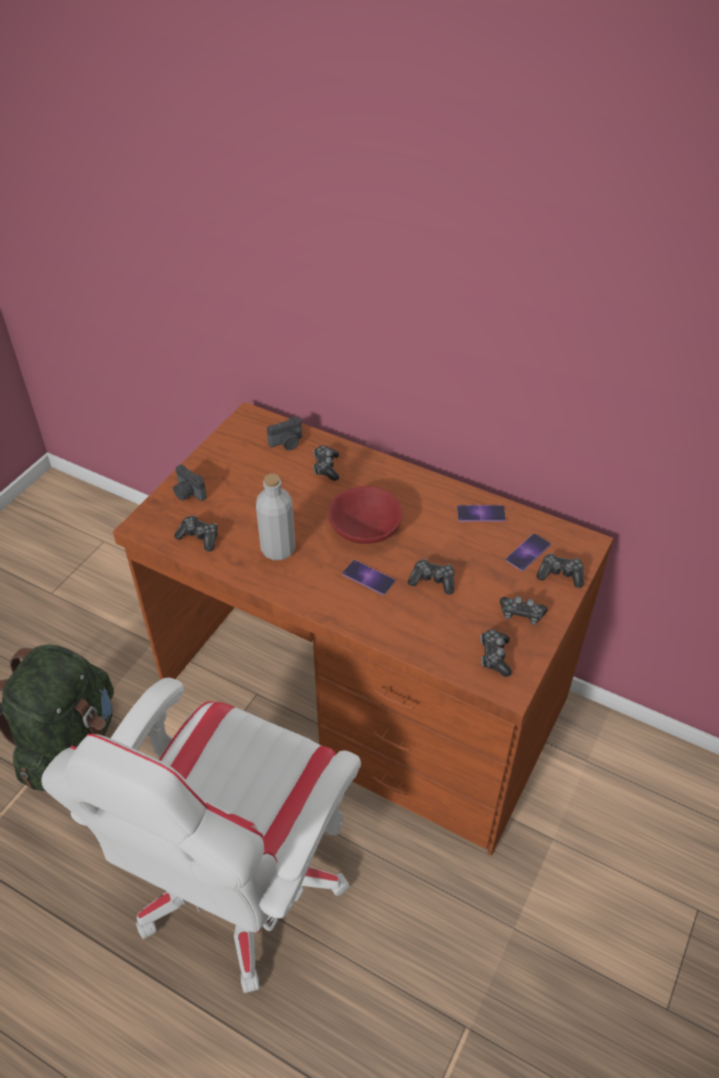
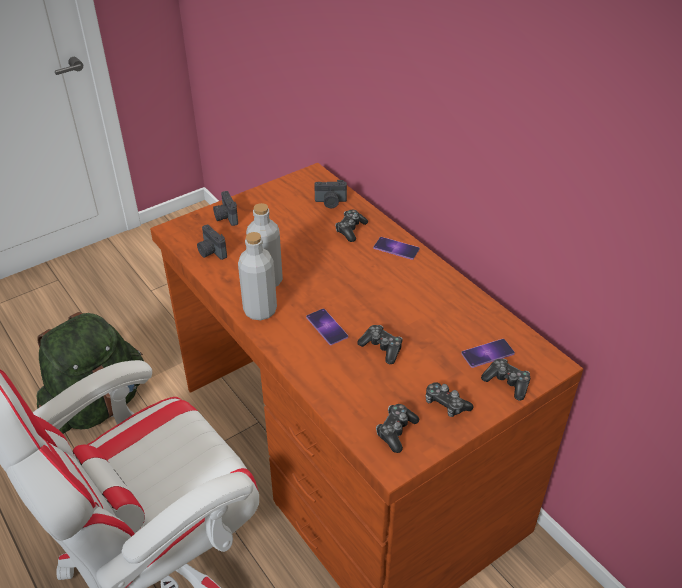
camera: 25 degrees right, 5 degrees down
(199, 537) = (211, 252): game controller -> camera
(292, 583) = (260, 310): none -> grey bottle
(364, 528) = (351, 286): red bowl -> none
(481, 513) = (464, 307): phone -> phone (396, 248)

